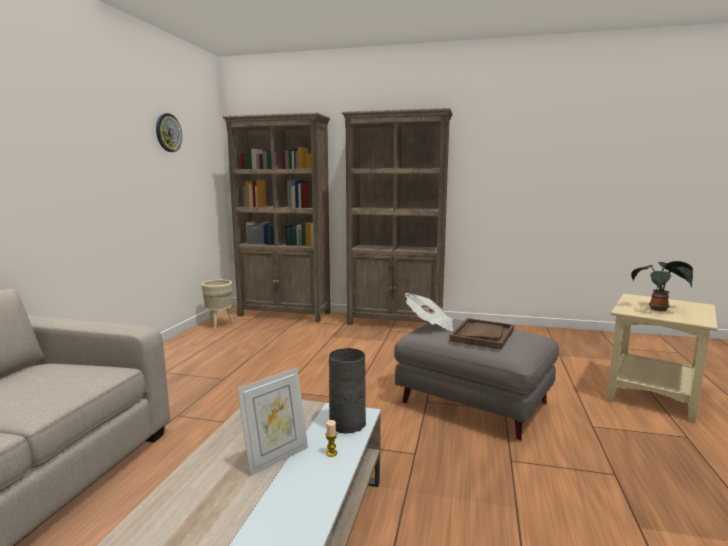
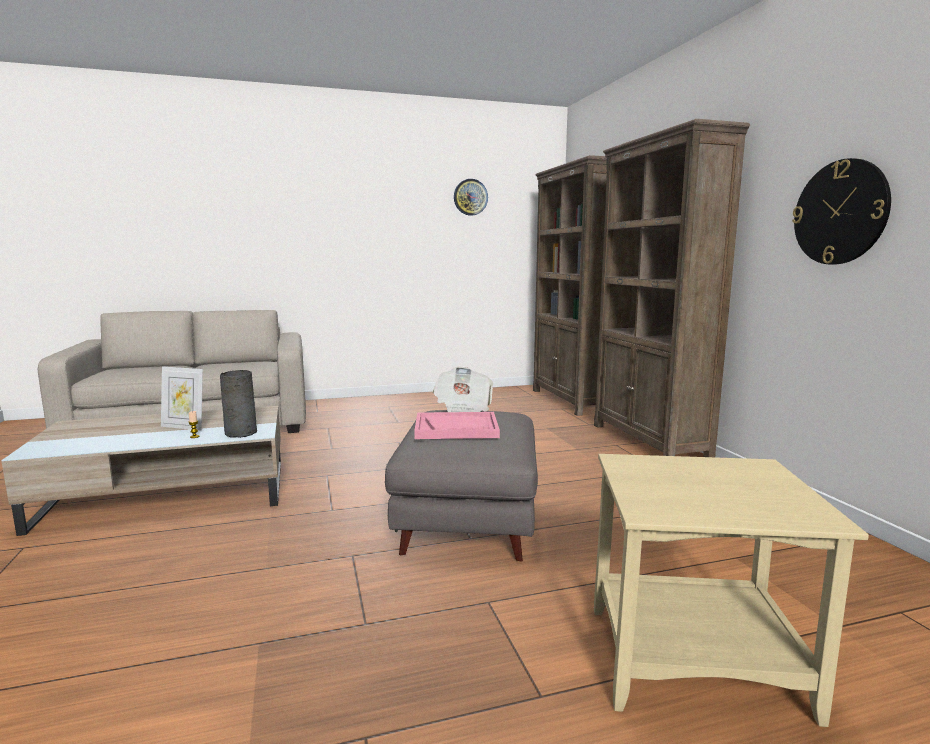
camera: 60 degrees right, 0 degrees up
(219, 325) = (500, 392): beige planter -> none
(482, 335) = (456, 428): brown tray -> pink tray
(517, 171) = (840, 212): none -> wall clock
(660, 309) = (686, 482): potted plant -> none

